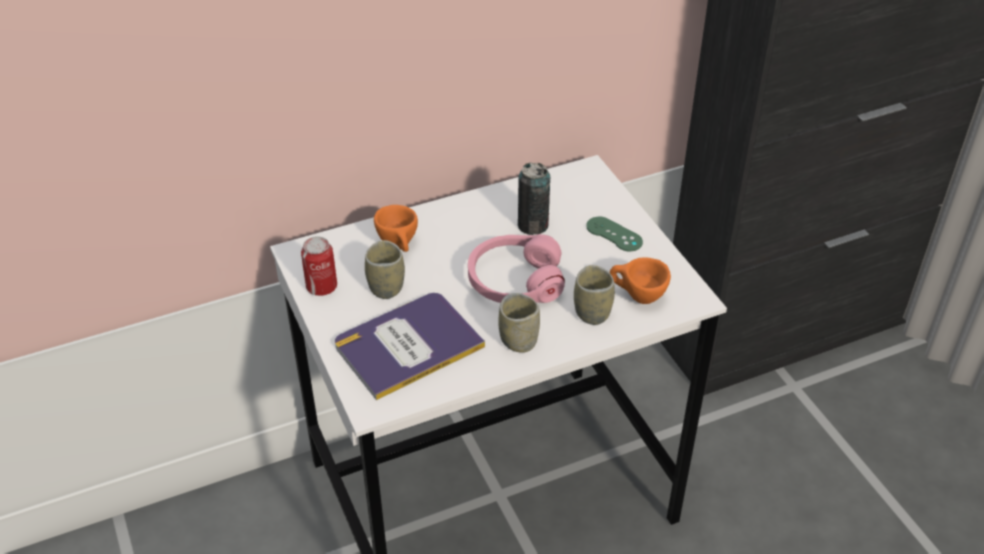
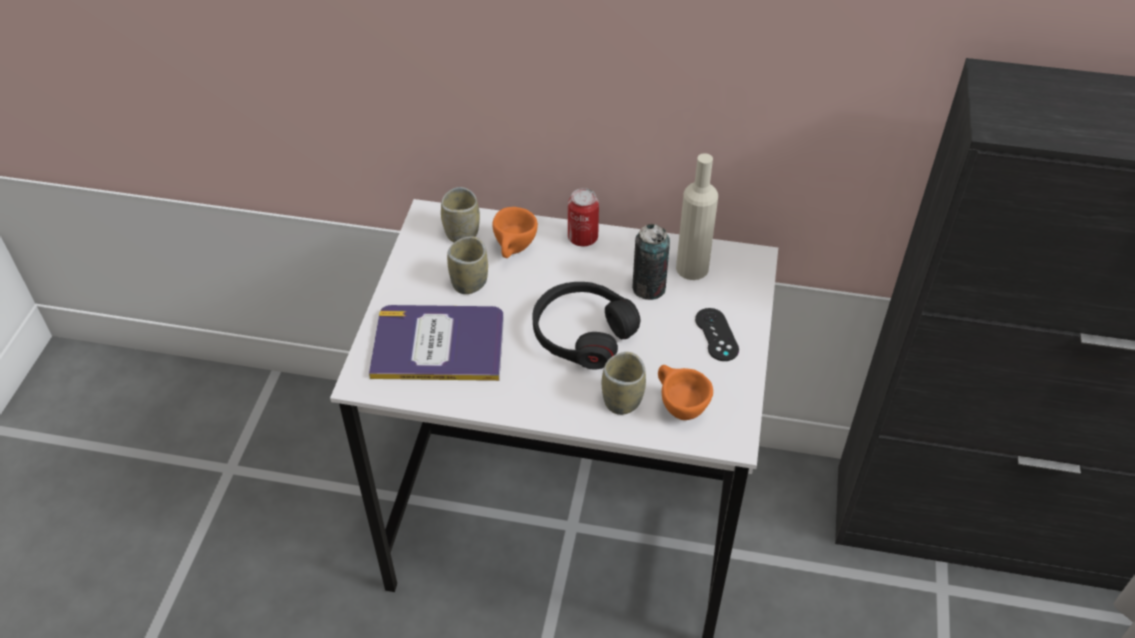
camera: 35 degrees right, 5 degrees up
(321, 287) = (419, 256): can -> can (582, 238)
(515, 281) = (582, 333): pink headphones -> black headphones
(518, 340) = (533, 390): cup -> cup (462, 233)
(550, 196) = (692, 268): none -> beige bottle
(614, 234) = (716, 335): green game controller -> black game controller

